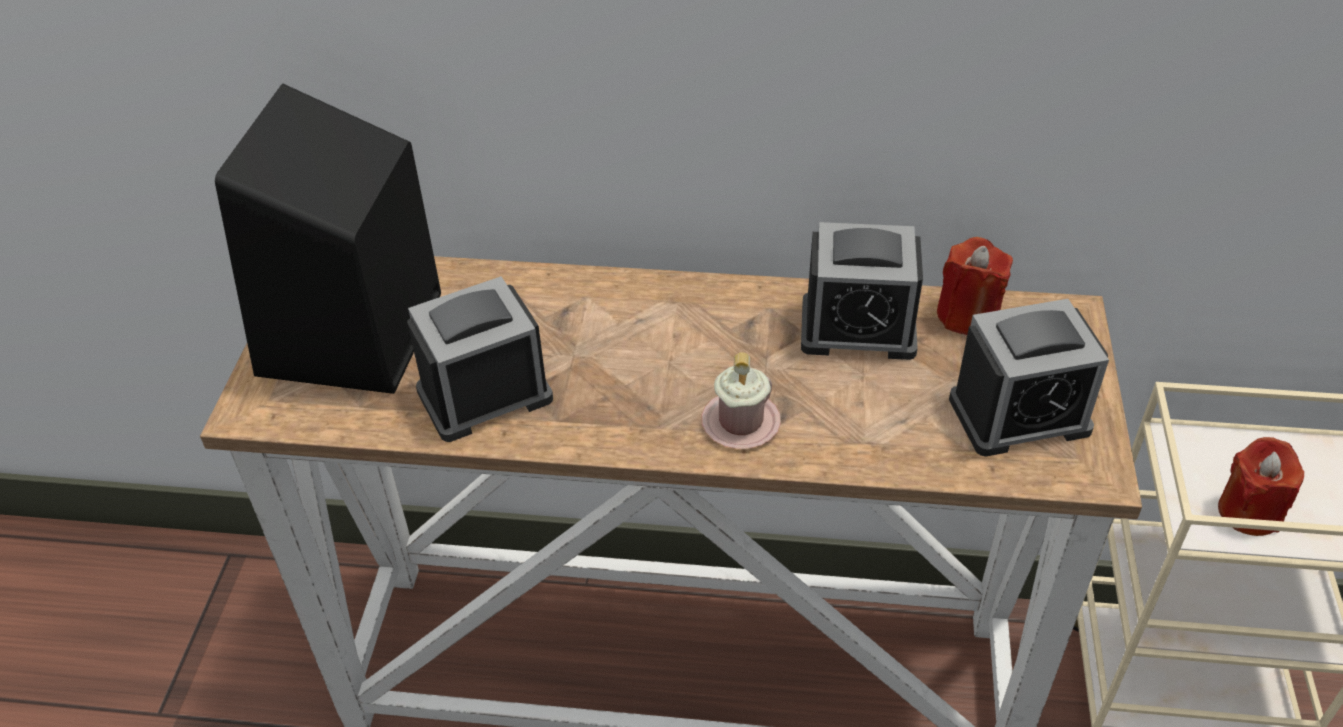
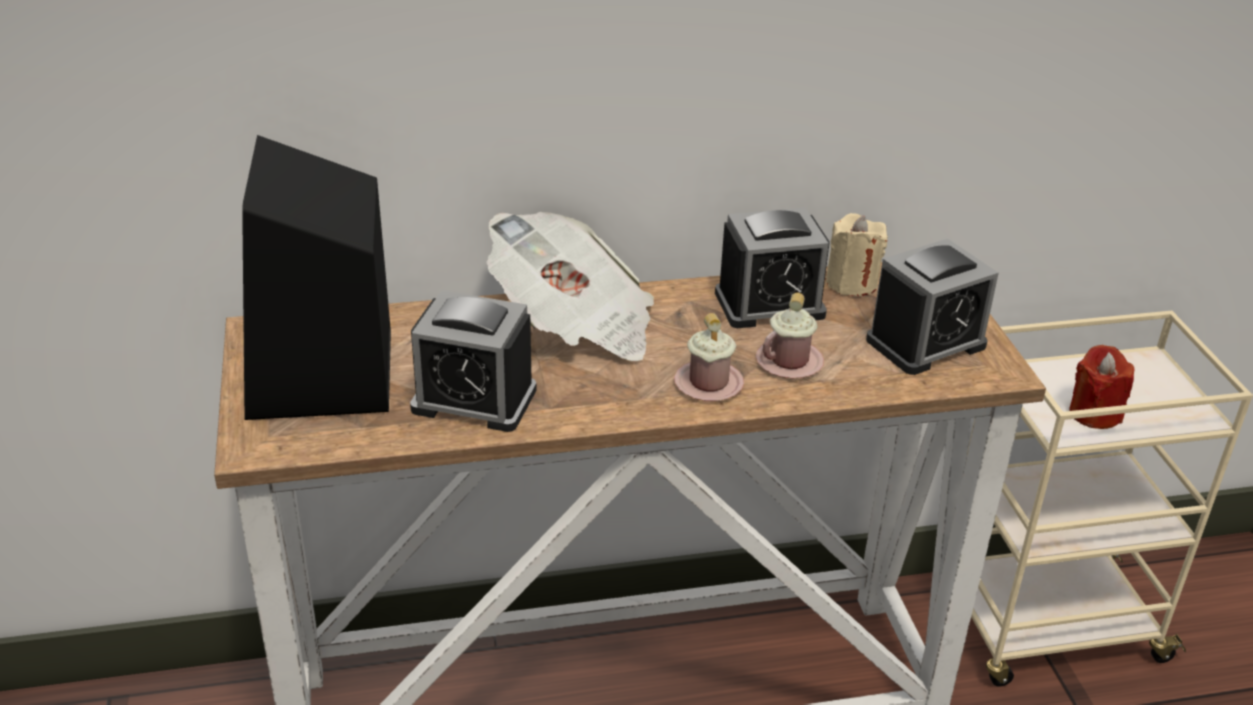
camera: 20 degrees left, 10 degrees down
(485, 395) = (474, 400): alarm clock -> alarm clock turned 120 degrees counterclockwise
(631, 318) = (574, 324): none -> newspaper
(845, 410) = (789, 362): none -> pink mug
(967, 315) = (851, 283): red candle -> beige candle

